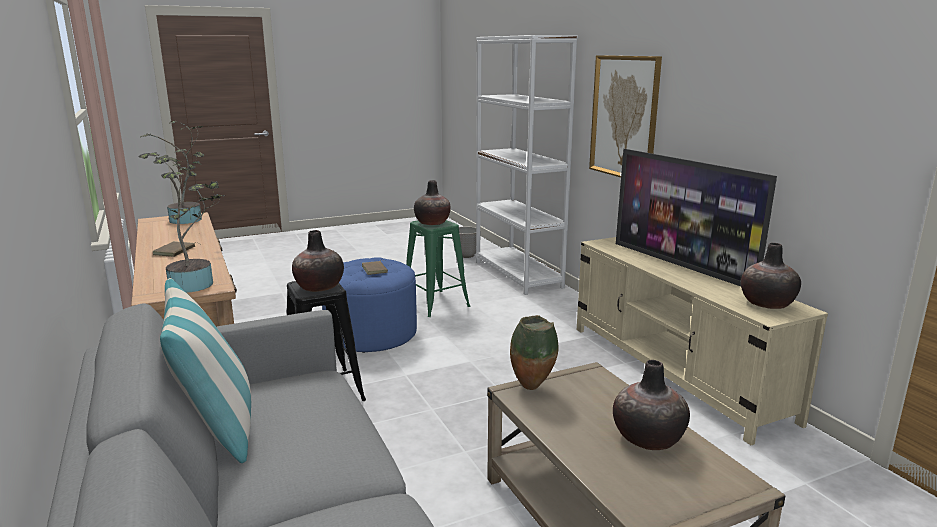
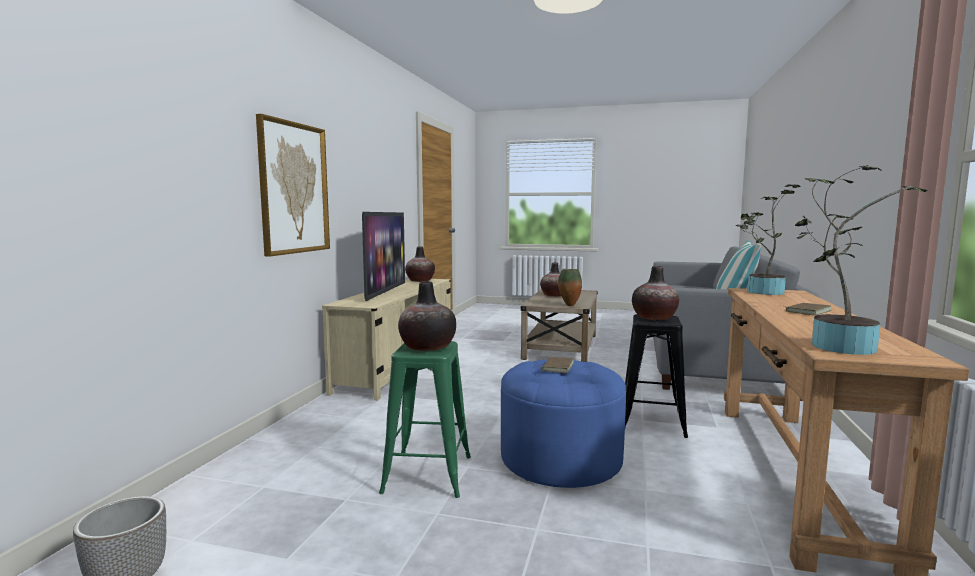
camera: 140 degrees left, 10 degrees down
(518, 274) = (225, 482): white bookcase -> none

